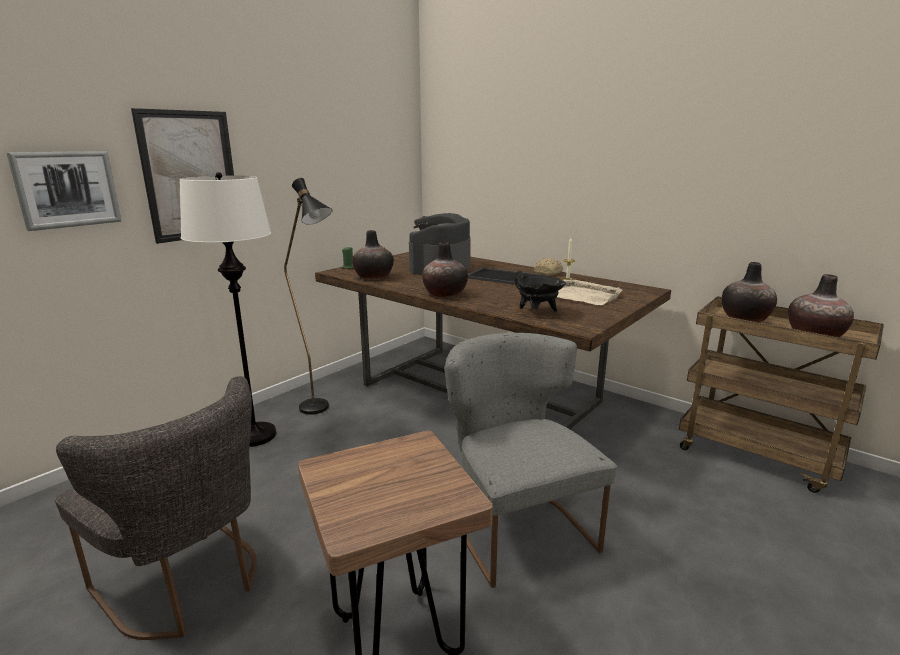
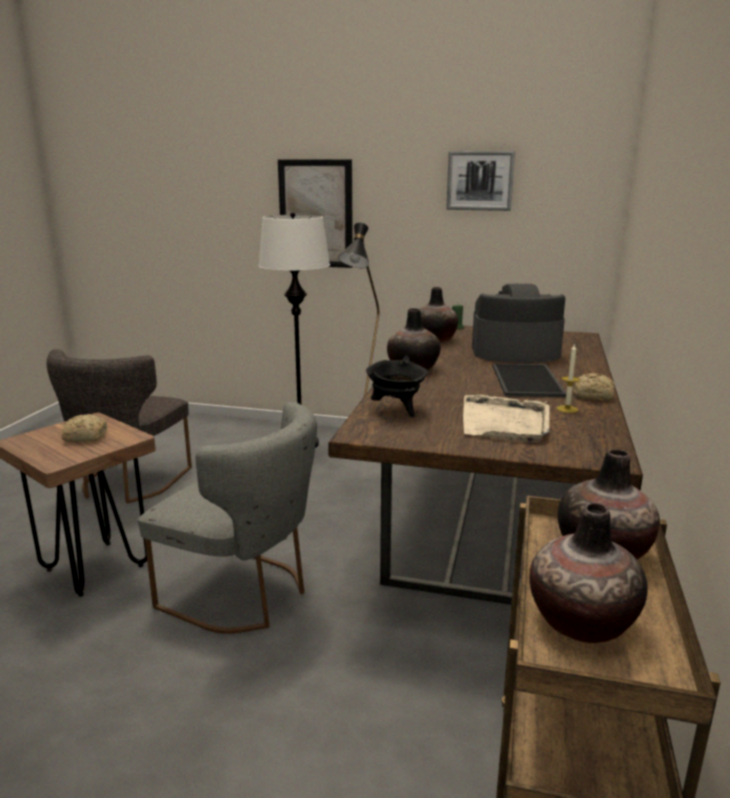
camera: 65 degrees right, 0 degrees up
(67, 189) = (232, 217): picture -> picture (480, 180)
(389, 474) = (85, 437): none -> bread
(516, 526) = (244, 594): grey chair -> grey chair turned 75 degrees clockwise

